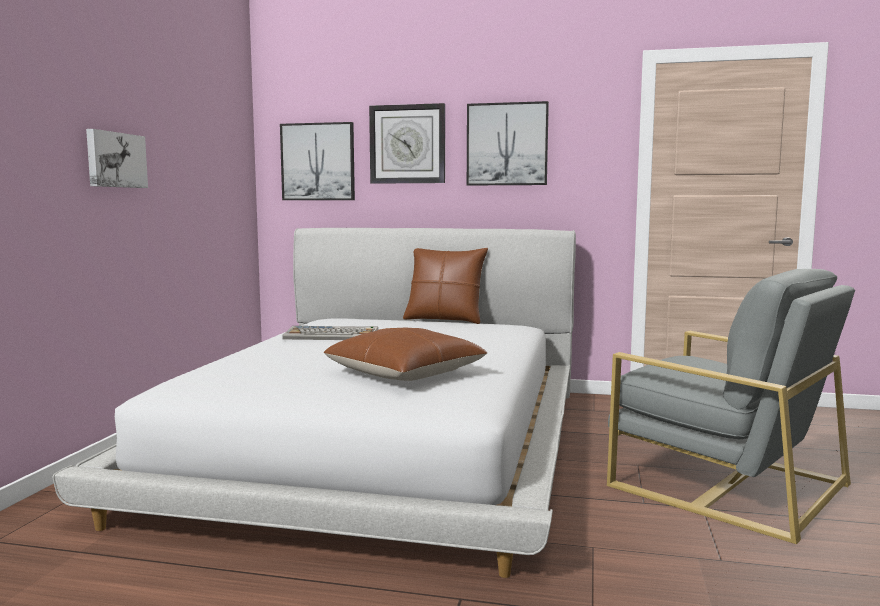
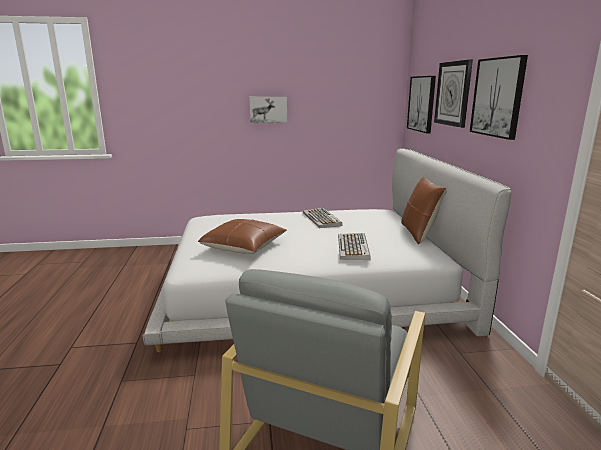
camera: 70 degrees right, 10 degrees up
(471, 338) = (353, 247): none -> keyboard

